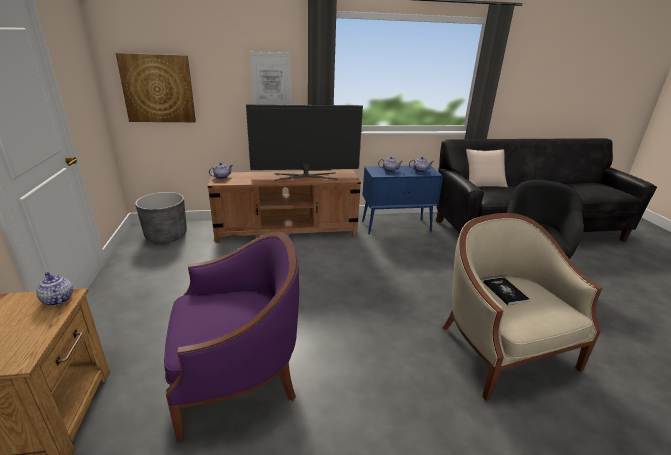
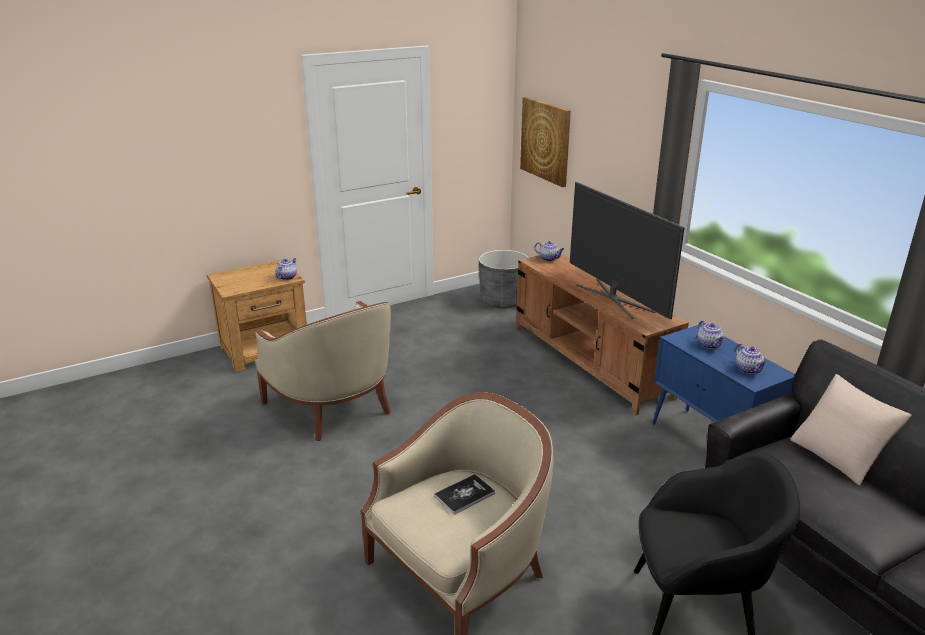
camera: 70 degrees right, 0 degrees up
(237, 374) = (332, 406): purple armchair -> beige armchair
(271, 82) = (634, 161): picture -> none

